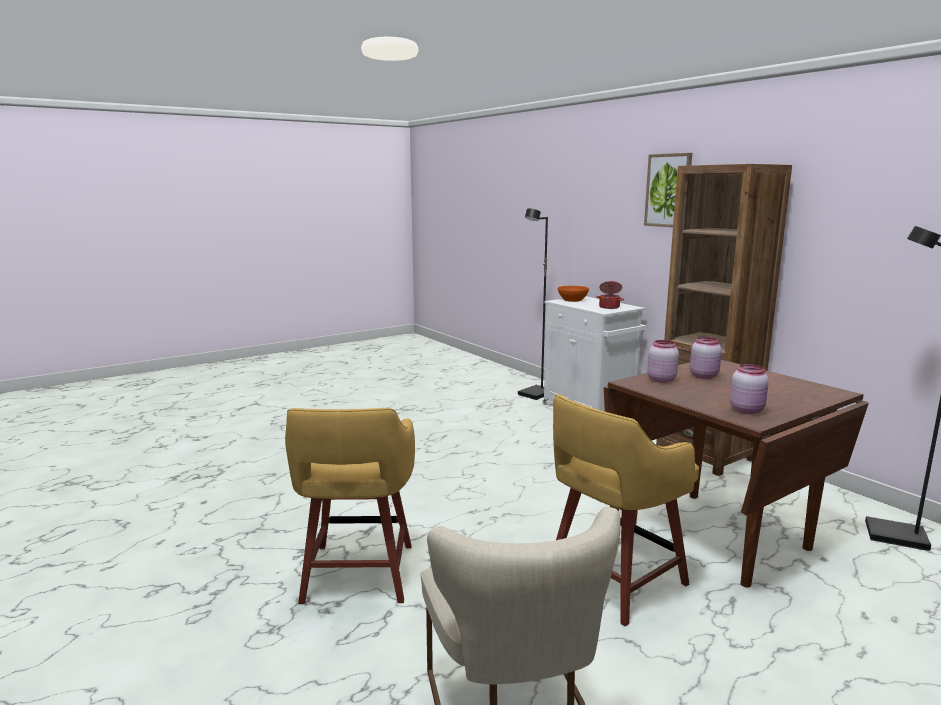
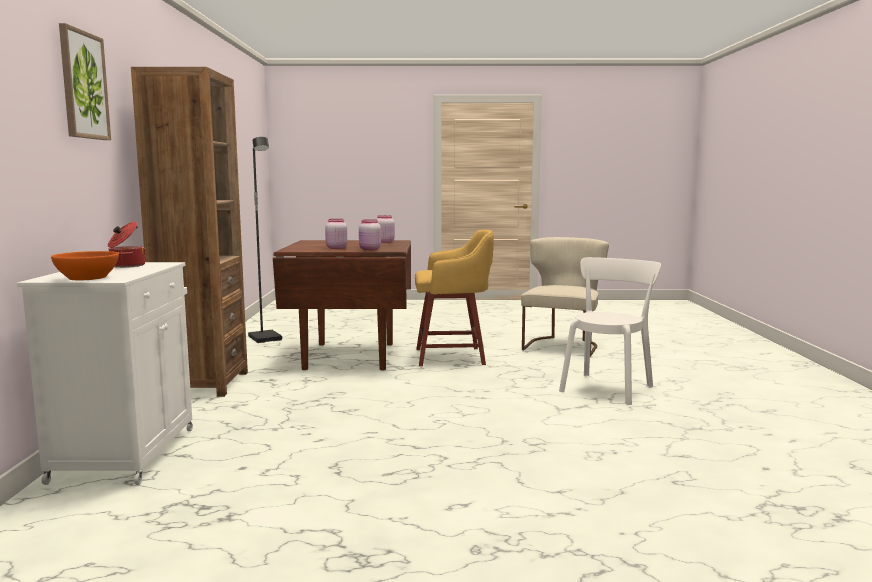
camera: 145 degrees left, 5 degrees down
(357, 576) = (608, 387): yellow stool -> white chair
(536, 394) = (80, 512): black floor lamp -> none

